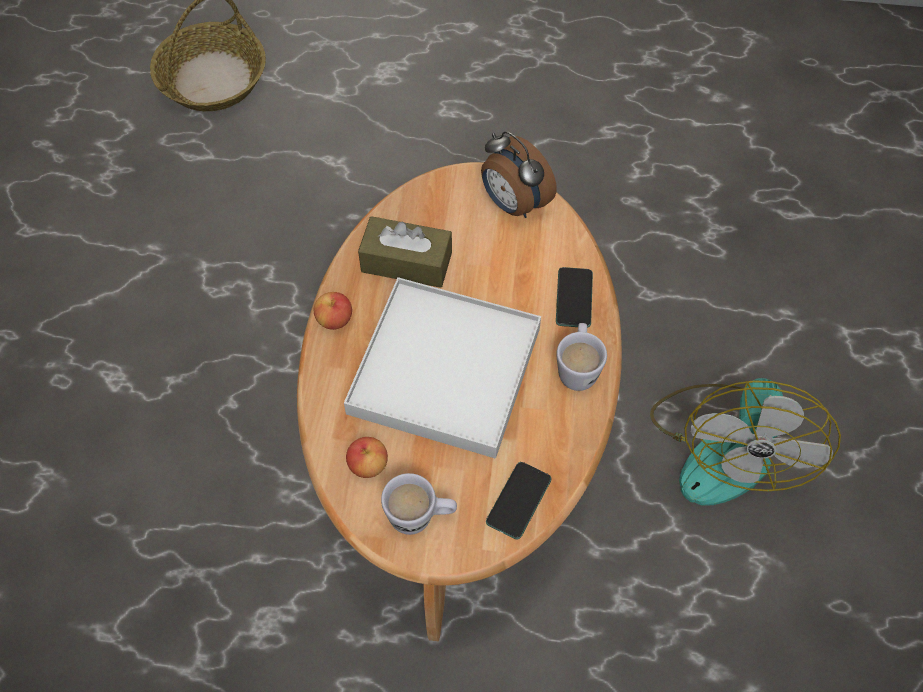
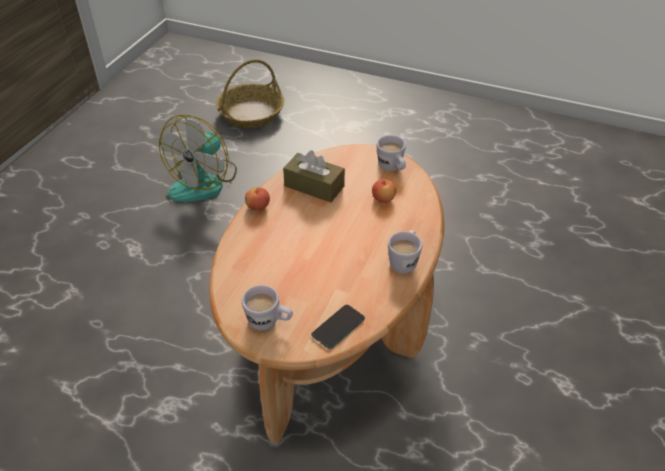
camera: 15 degrees right, 15 degrees down
(368, 465) = (247, 286): apple -> apple (383, 199)
(445, 371) = (316, 246): white tray -> none
(513, 204) = (392, 169): alarm clock -> white mug
(574, 298) = (415, 223): phone -> none
(726, 446) = (514, 370): fan -> fan (204, 181)

